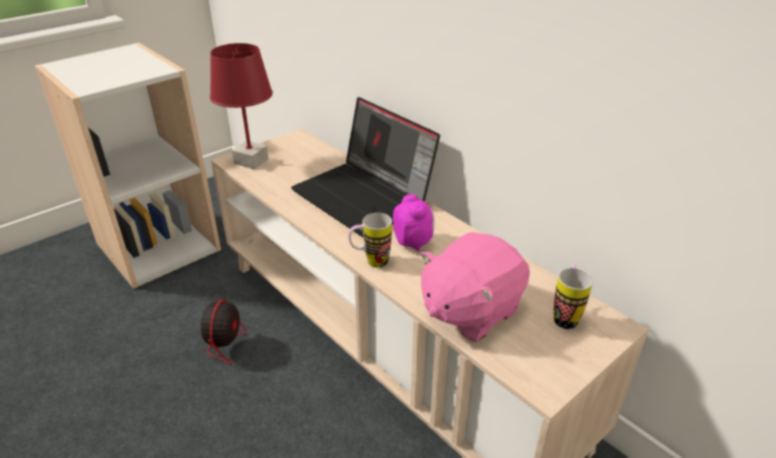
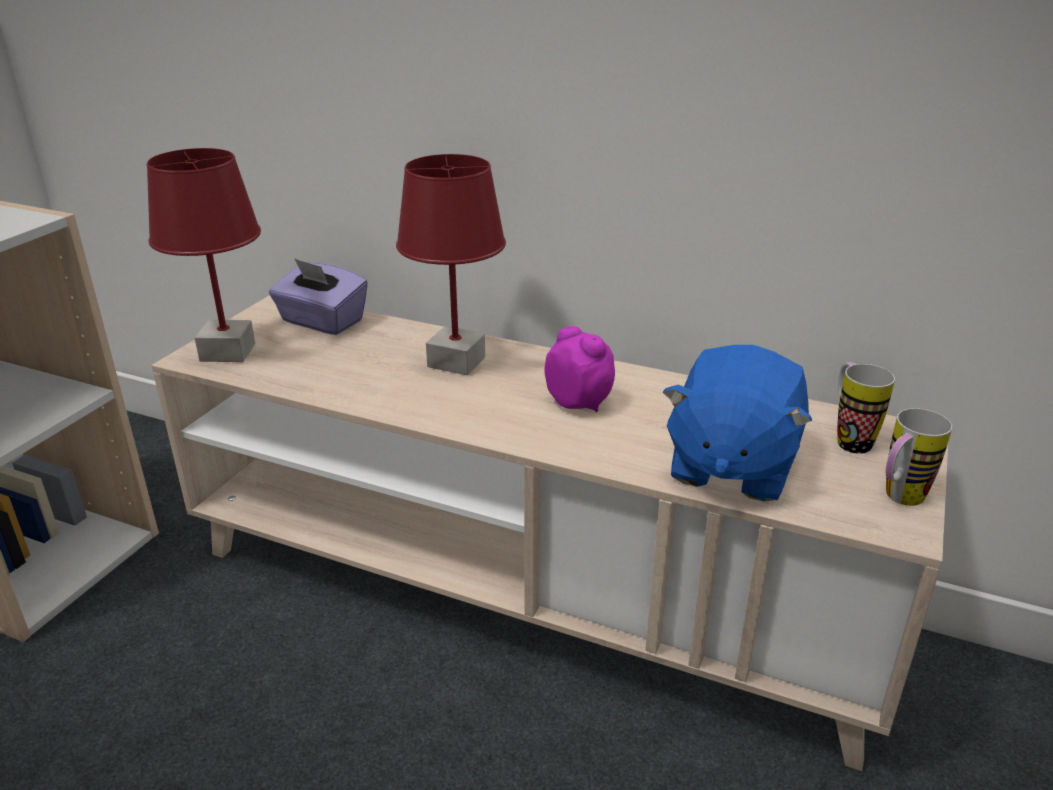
camera: 25 degrees left, 5 degrees down
(214, 334) = (231, 666): fan -> none
(312, 153) = (321, 322): none -> purple tissue box
(365, 197) = (457, 362): laptop -> red table lamp
(370, 262) = (542, 443): mug -> mug (897, 500)
(469, 310) = (730, 465): pink plush toy -> blue plush toy

